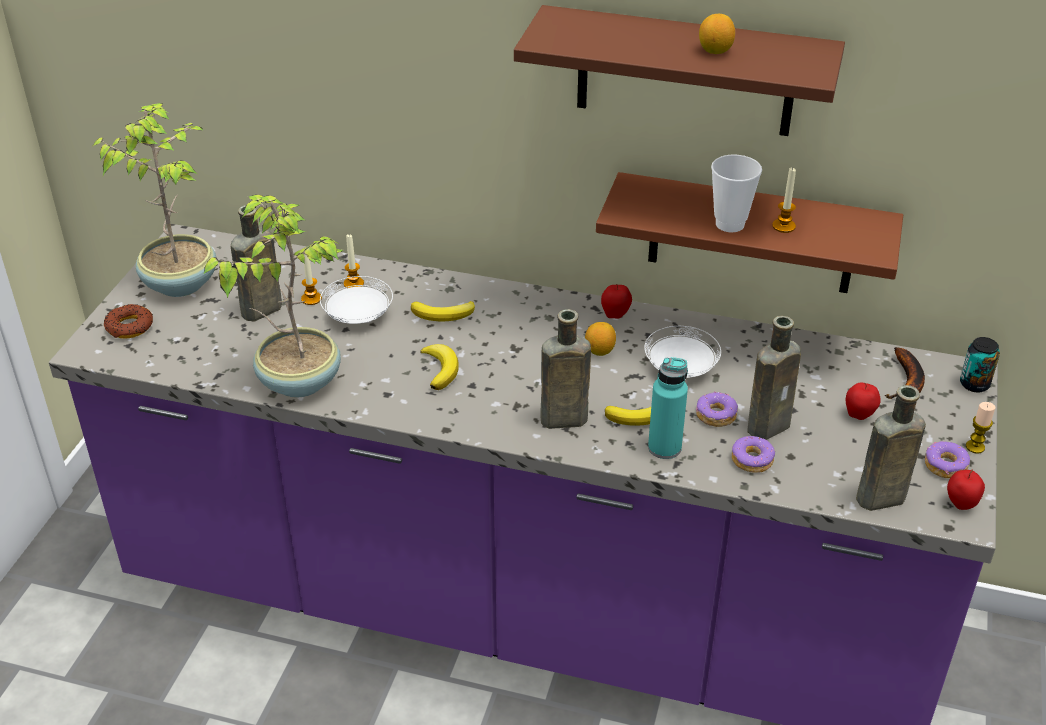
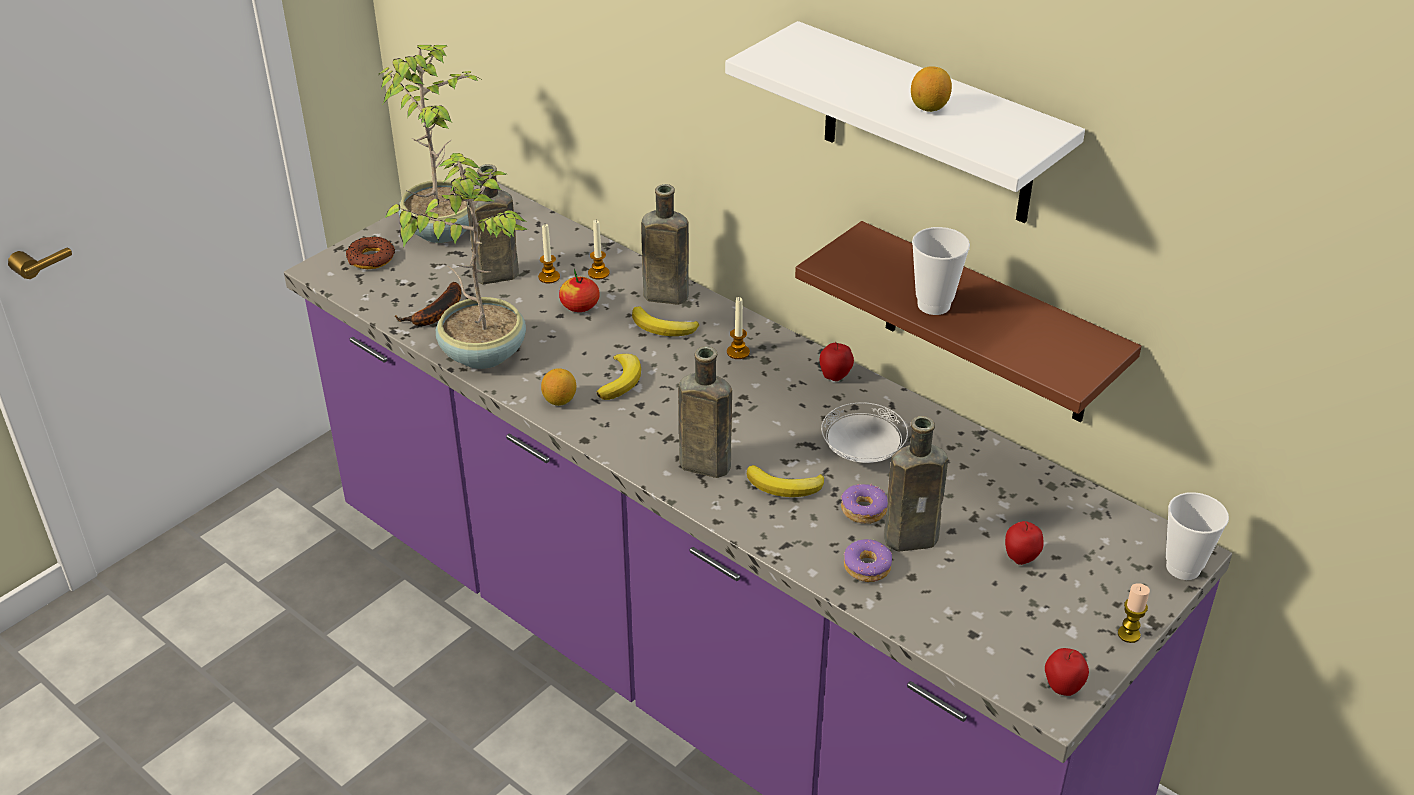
camera: 25 degrees right, 0 degrees up
(357, 316) = (580, 306): white plate -> apple
(599, 351) = (791, 408): lemon -> lemon (559, 400)
(664, 448) = (785, 525): turquoise bottle -> none
(685, 72) = (928, 126): brown shelf -> white shelf
(783, 226) = (991, 323): candle -> candle (738, 352)
(877, 499) = (972, 651): brown bottle -> brown bottle (662, 296)
(907, 382) = (1104, 541): banana -> banana (436, 314)
(945, 466) = (1077, 643): donut -> none
(974, 384) = (1183, 568): can -> cup

